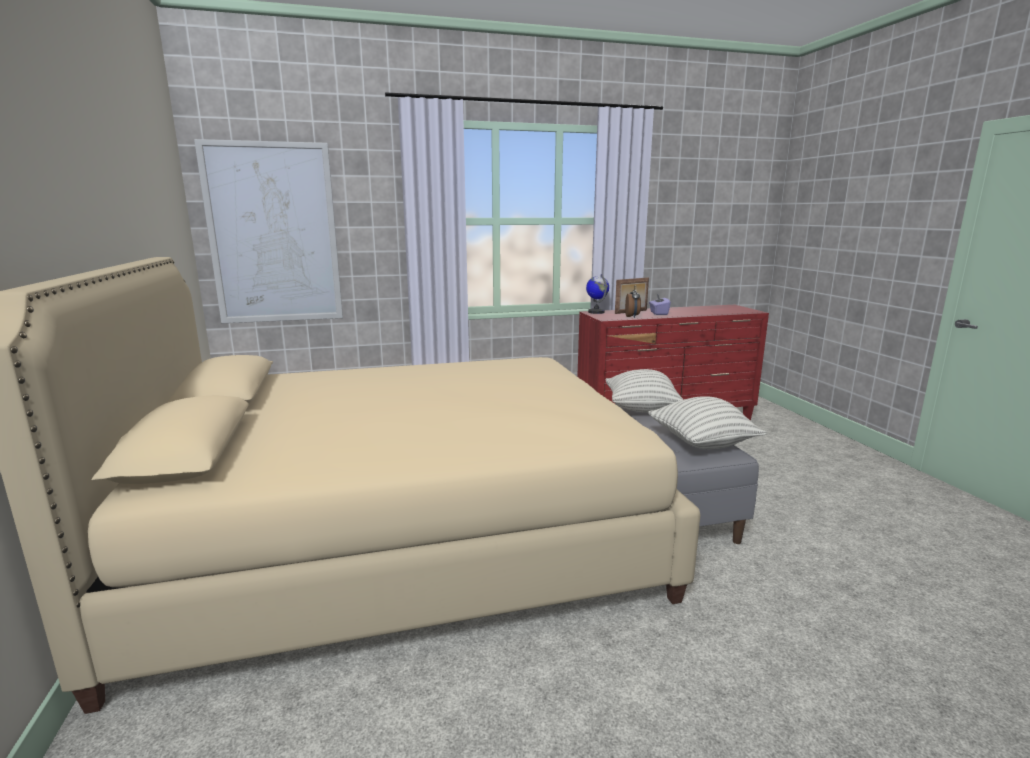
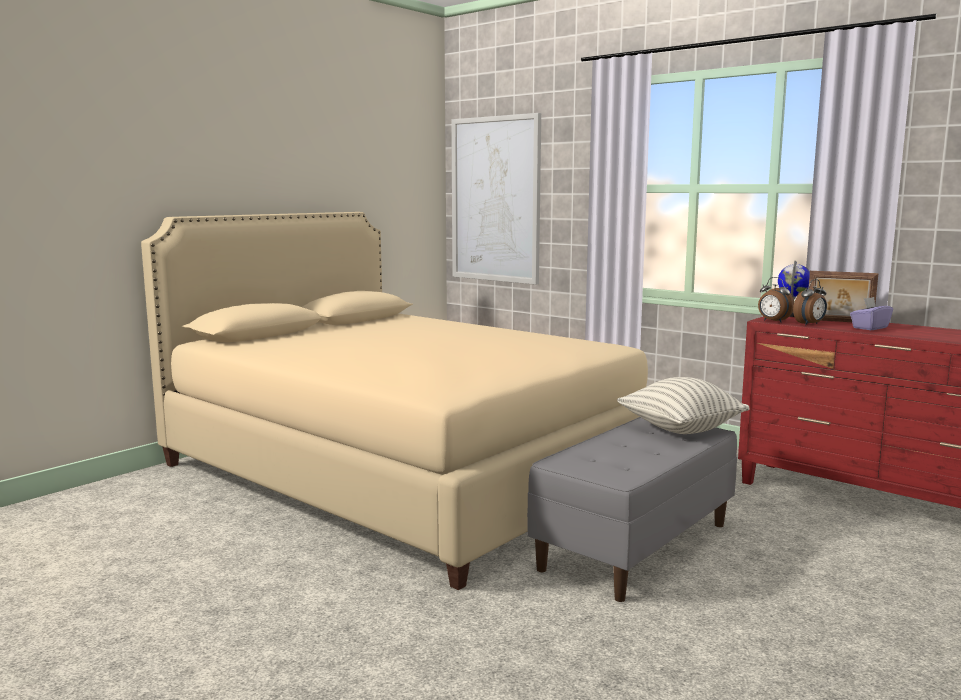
camera: 55 degrees right, 5 degrees down
(611, 318) = (773, 321): none -> alarm clock
(702, 444) = (627, 464): pillow -> none

